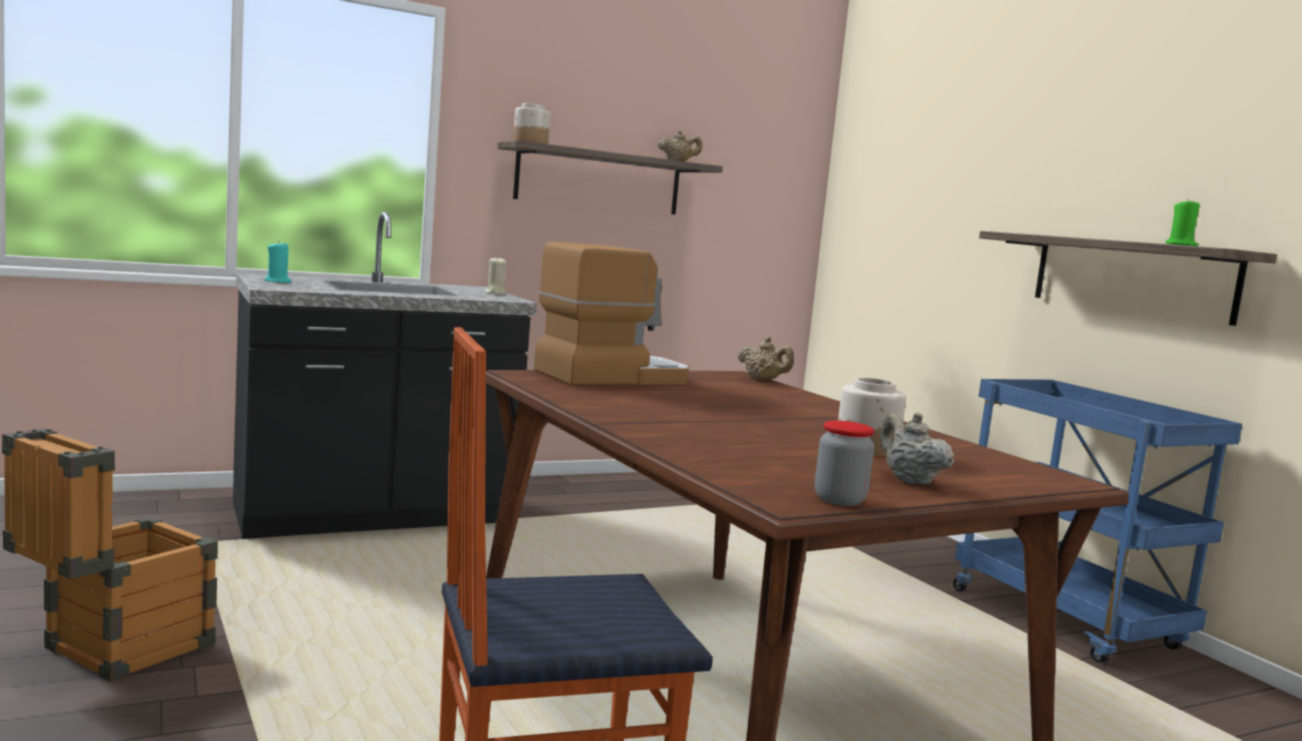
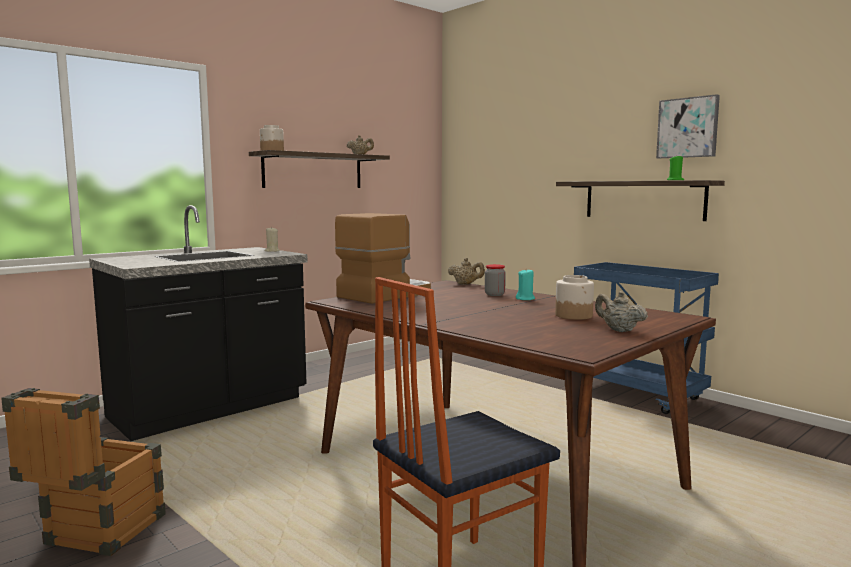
camera: 15 degrees left, 0 degrees up
(278, 281) = (129, 261): turquoise candle -> turquoise candle (525, 299)
(839, 500) = (604, 347): jar -> jar (494, 294)
(1223, 152) = (688, 128): none -> picture

